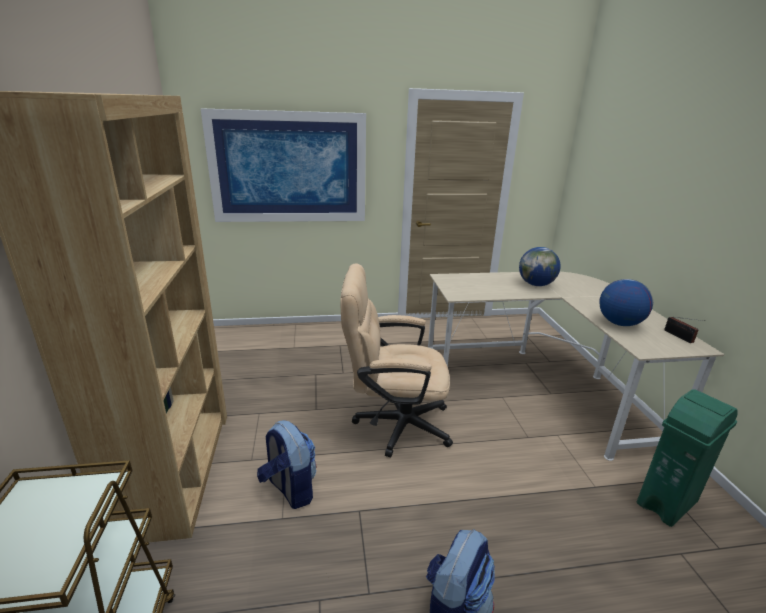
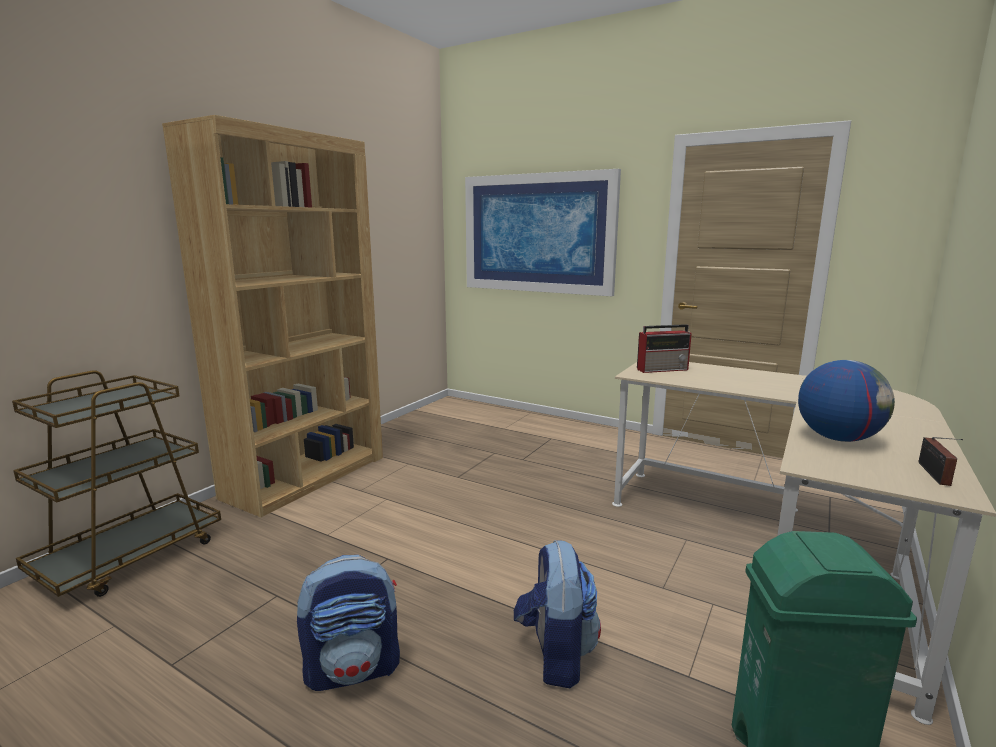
camera: 40 degrees right, 10 degrees down
(289, 489) = (358, 520): backpack -> backpack (555, 654)
(393, 423) = (513, 513): beige office chair -> none
(461, 285) = (663, 369): none -> radio
(536, 284) = (781, 385): globe -> none

